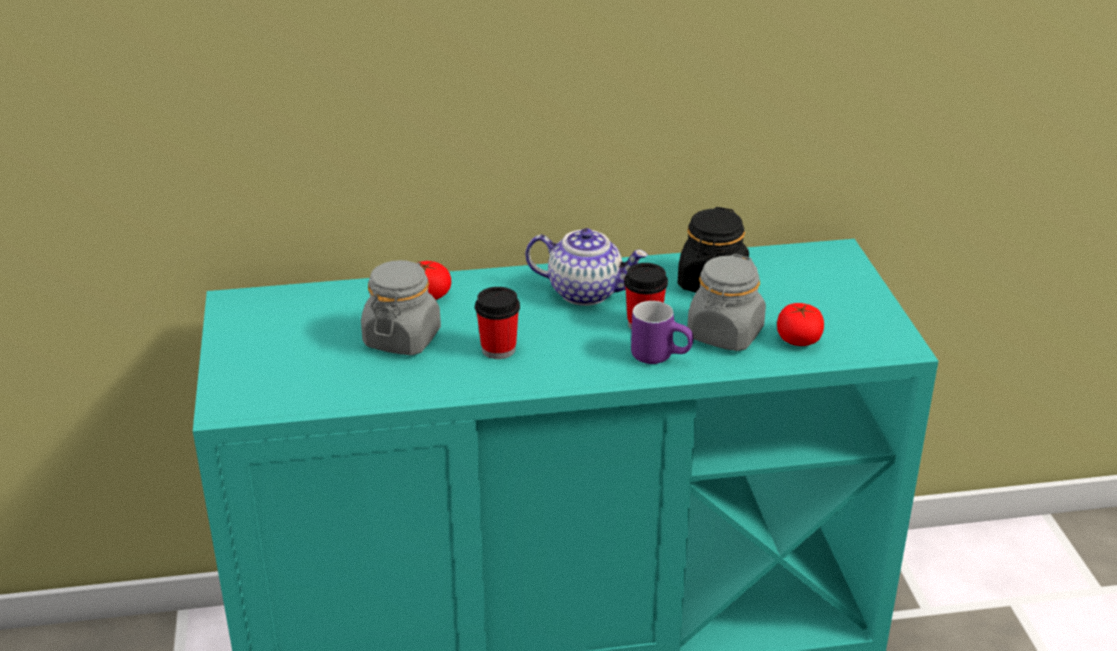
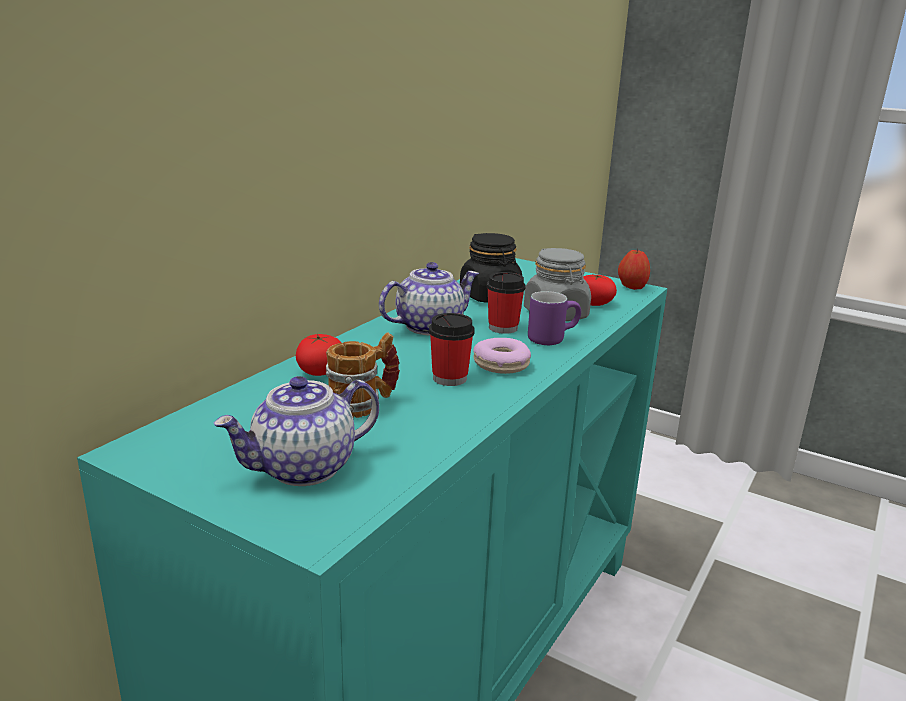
camera: 50 degrees left, 10 degrees down
(288, 365) = (303, 468): none -> teapot
(402, 338) = (363, 404): grey jar -> mug
(562, 358) = (501, 364): none -> donut
(892, 341) = (632, 287): none -> apple

